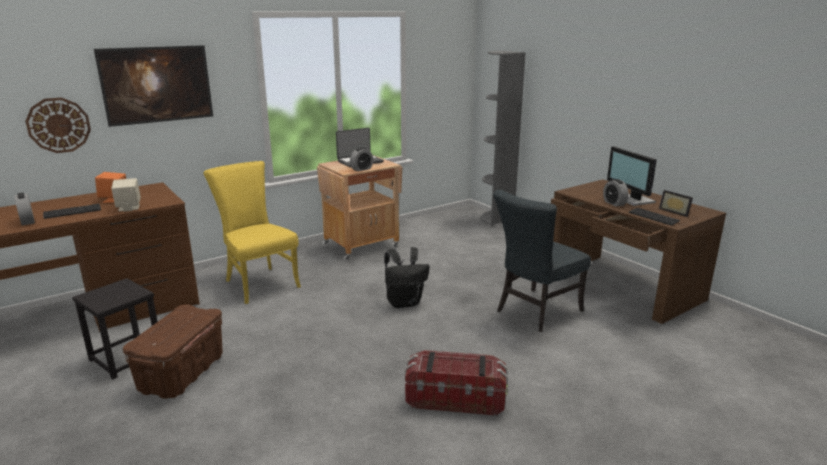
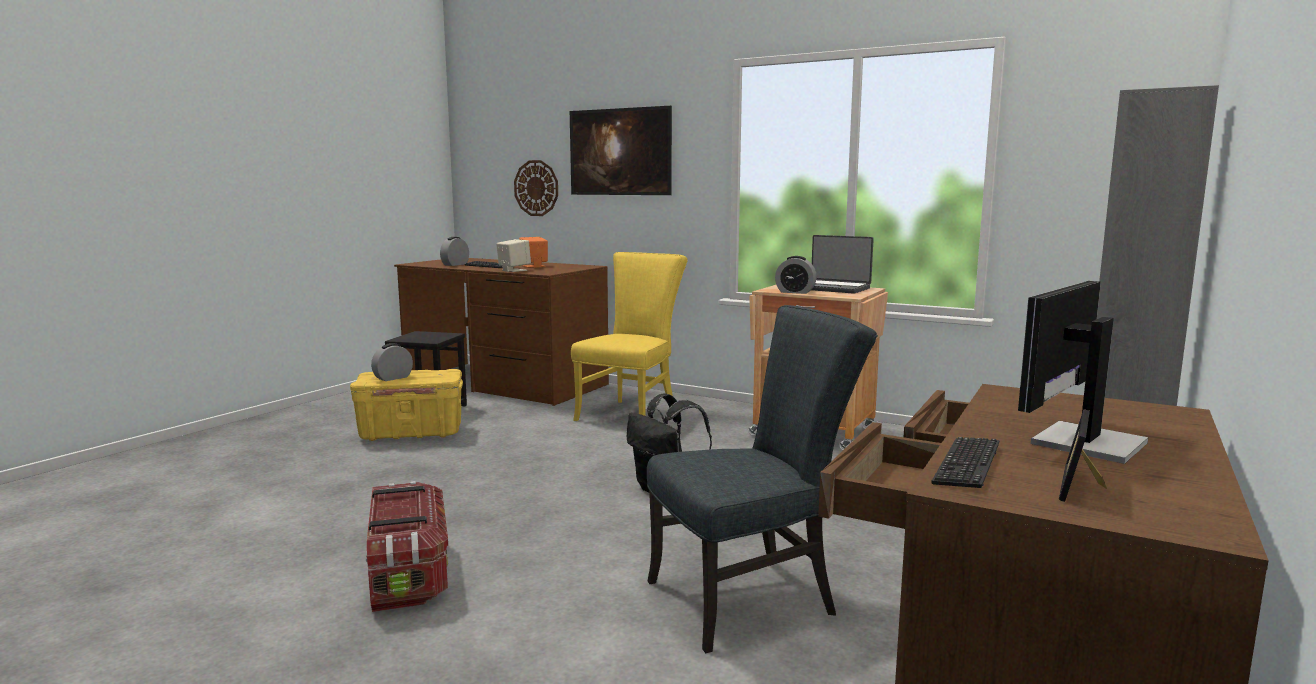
camera: 65 degrees right, 10 degrees down
(182, 373) = (412, 433): brown storage box -> yellow storage box
(535, 312) = (752, 597): grey chair -> grey chair turned 135 degrees clockwise
(614, 203) = (1005, 427): alarm clock -> alarm clock (393, 378)

